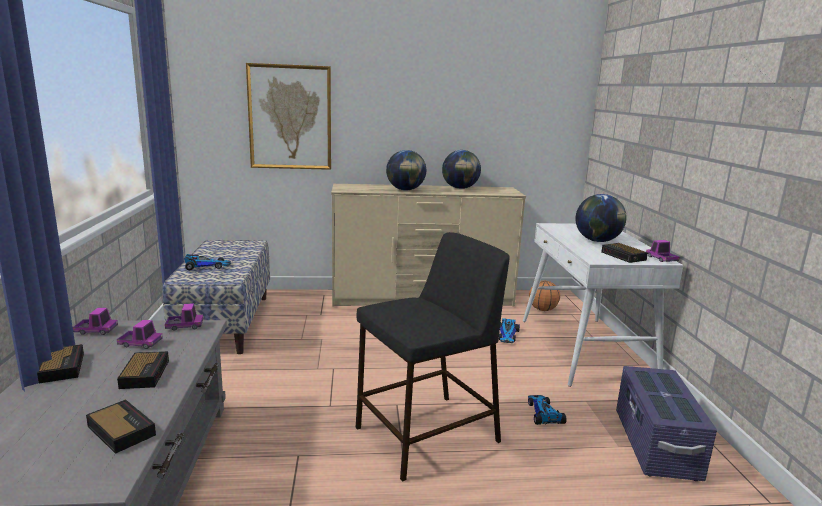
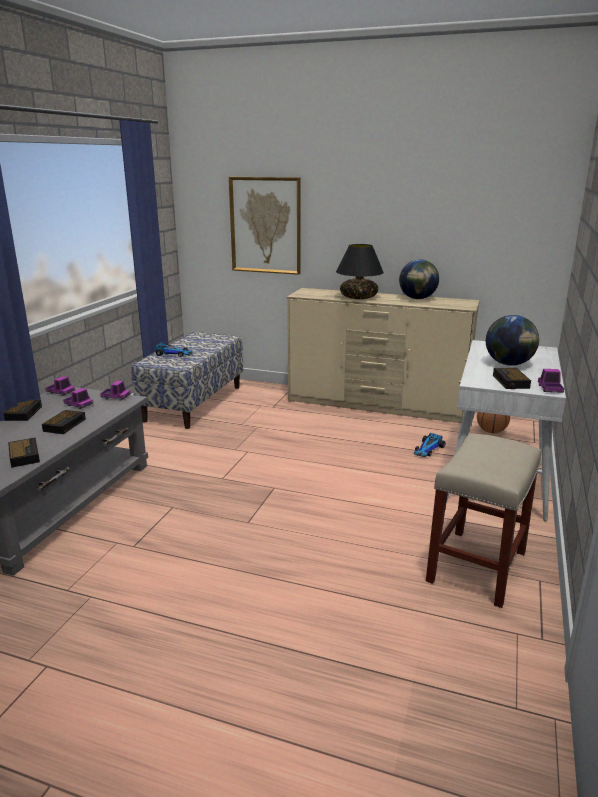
camera: 25 degrees right, 5 degrees up
(405, 190) = (358, 297): globe -> black table lamp
(426, 435) = (276, 514): black stool -> none
(543, 413) = (394, 520): toy car -> none
(655, 445) = (477, 567): purple storage box -> beige stool

